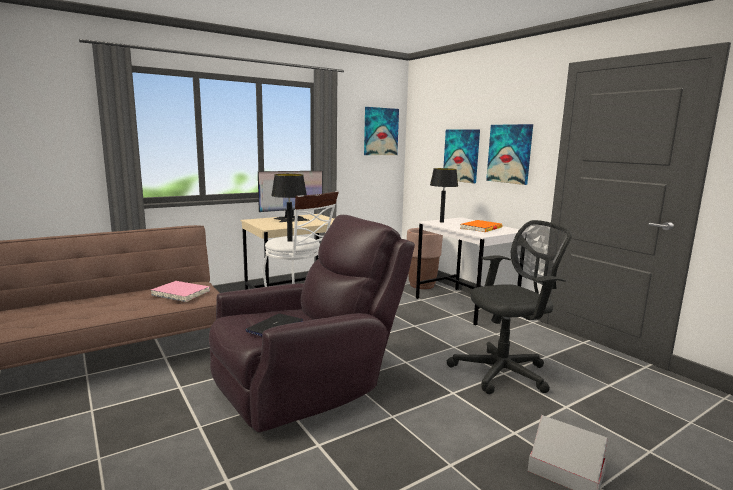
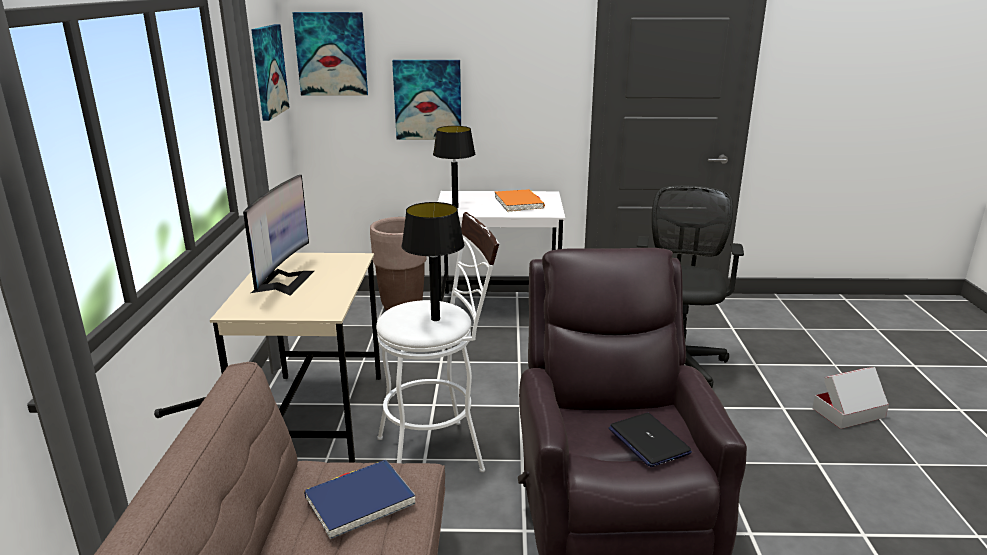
camera: 55 degrees left, 10 degrees up
(181, 293) = (360, 501): pink book -> blue book
(509, 154) = (518, 93): picture -> picture (331, 54)

